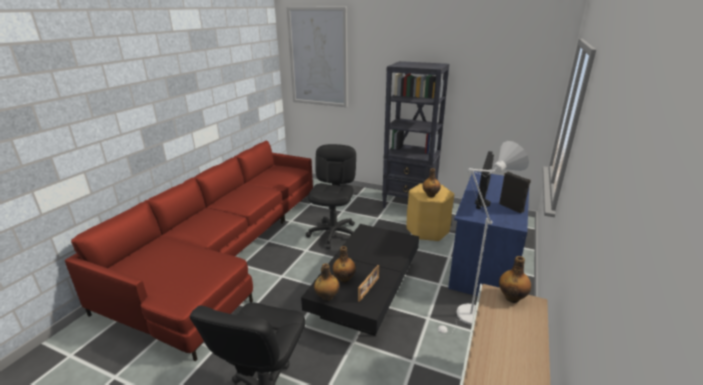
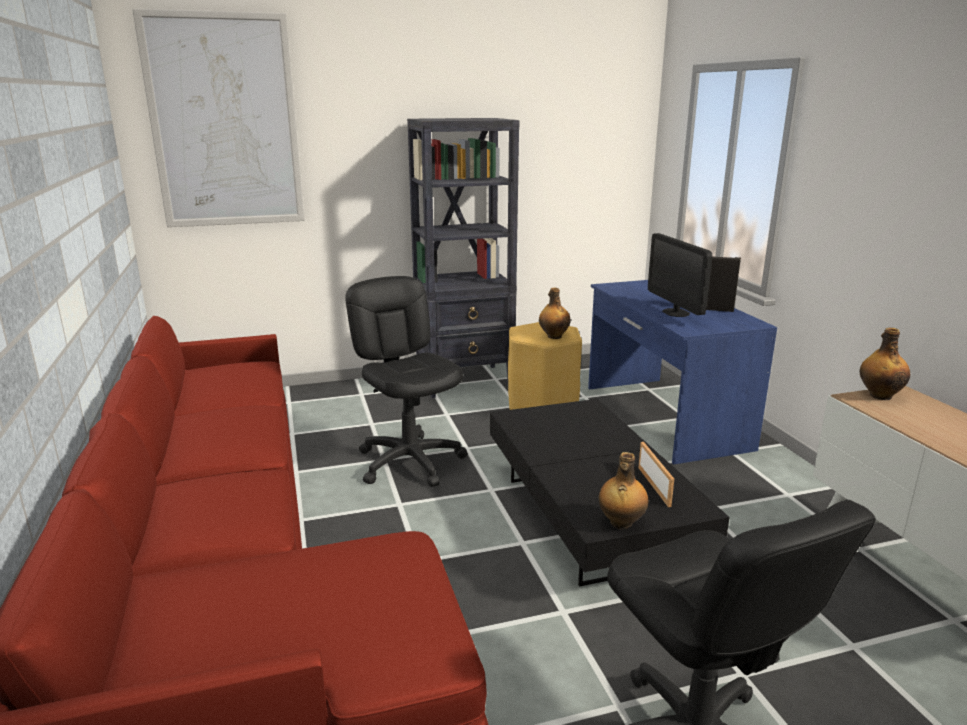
camera: 40 degrees left, 5 degrees down
(344, 278) = (600, 489): bottle -> none
(467, 318) = (742, 486): white floor lamp -> none

